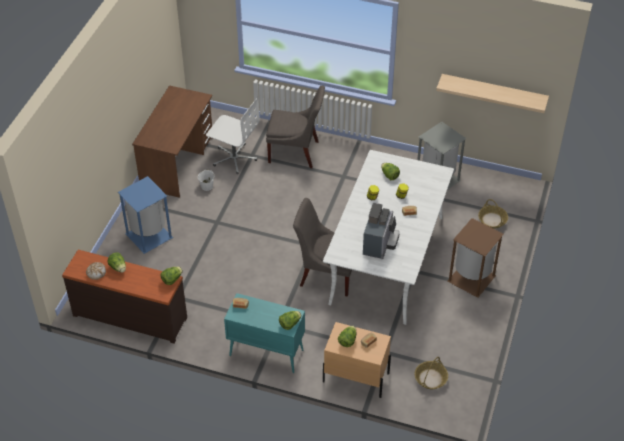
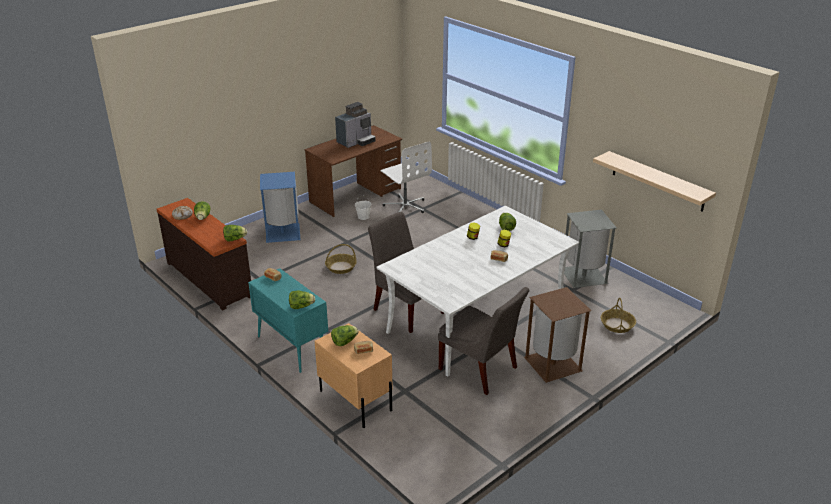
camera: 30 degrees right, 15 degrees down
(296, 152) = (463, 218): grey chair -> grey chair (480, 370)
(380, 244) = (445, 272): coffee machine -> coffee machine (356, 142)
(430, 379) = (431, 433): basket -> basket (340, 267)

